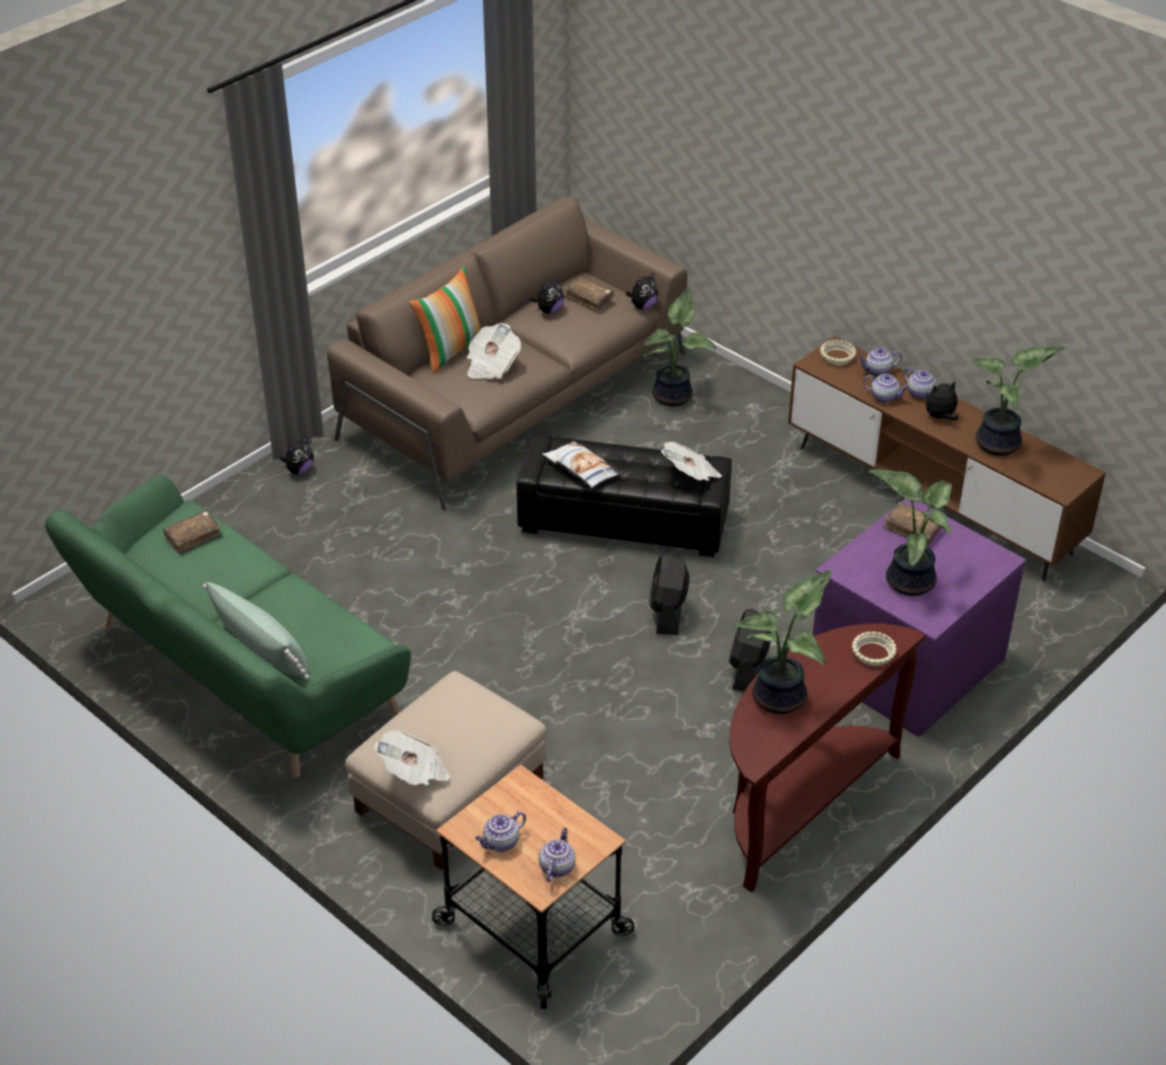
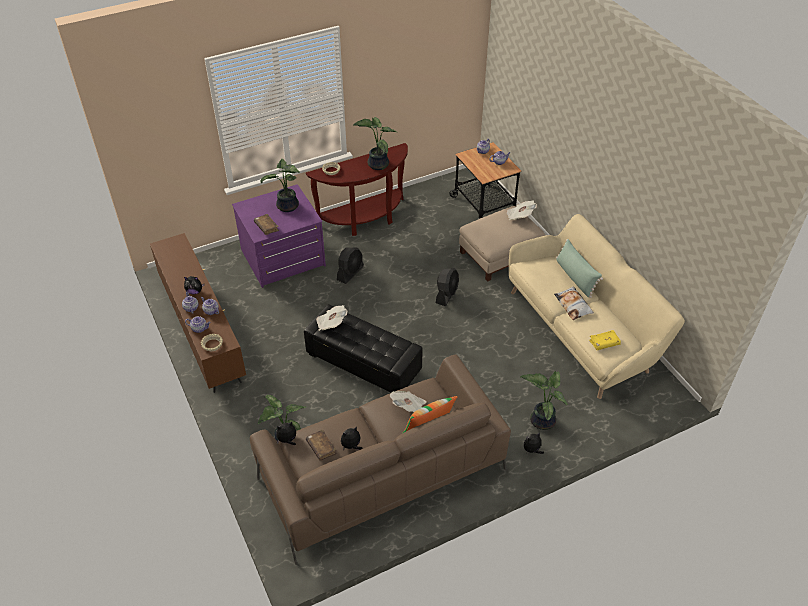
camera: 160 degrees left, 5 degrees up
(193, 536) = (604, 343): brown book -> yellow book
(238, 672) = (582, 331): green sofa -> beige sofa
(581, 469) = (385, 343): pillow -> pillow (573, 305)
(668, 612) = (370, 307): black fan -> black fan (446, 294)
(1000, 445) = (182, 268): potted plant -> potted plant (541, 420)

